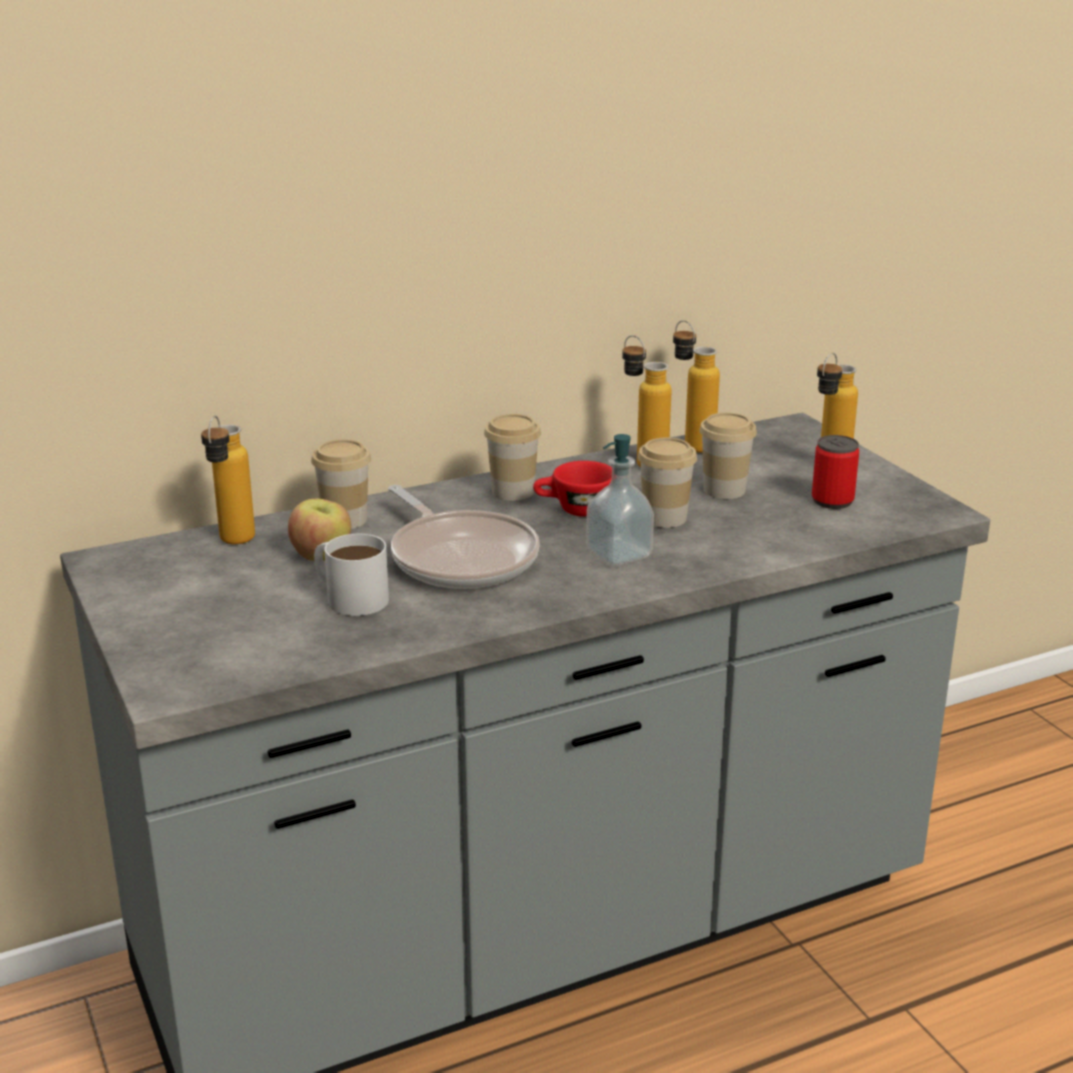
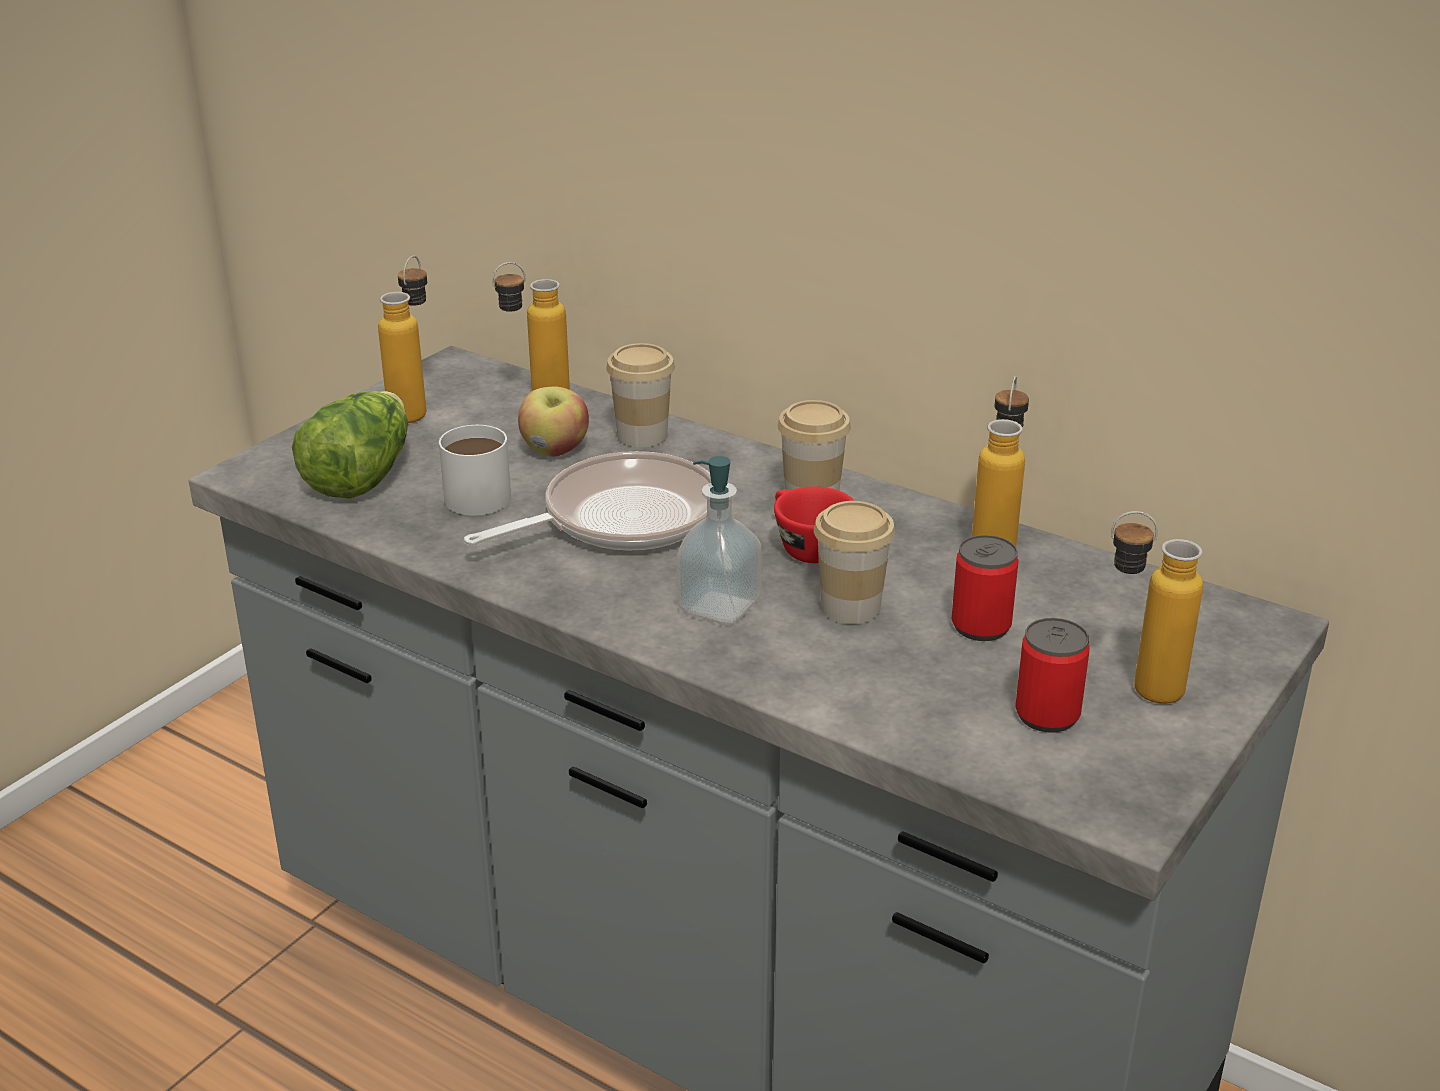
camera: 60 degrees right, 5 degrees up
(249, 639) = (360, 475): none -> lettuce
(460, 557) = (621, 518): frying pan -> frying pan turned 150 degrees counterclockwise
(690, 444) = (1093, 565): bottle -> bottle (415, 409)
(724, 490) = (981, 626): cup -> can

